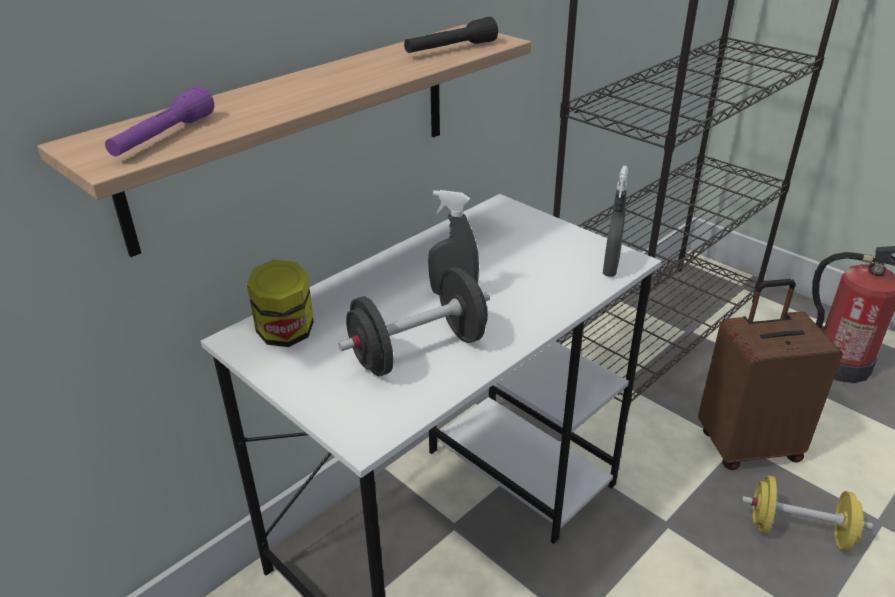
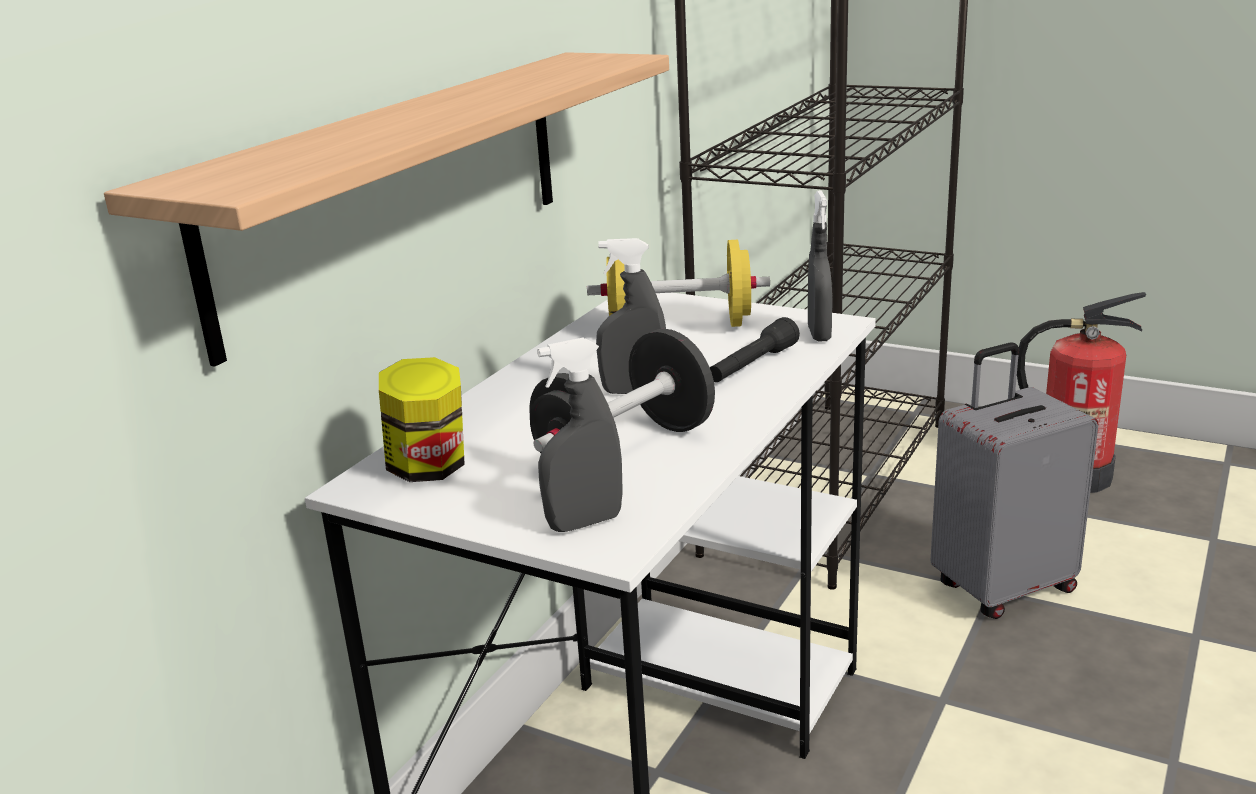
camera: 15 degrees left, 10 degrees down
(163, 137) = (285, 165): purple flashlight -> none
(358, 410) = (585, 522): none -> grey spray bottle
(450, 49) = (576, 69): black flashlight -> black flashlight (752, 366)
(747, 445) = (1001, 587): brown suitcase -> grey suitcase
(798, 531) = (1106, 668): yellow dumbbell -> yellow dumbbell (679, 326)

